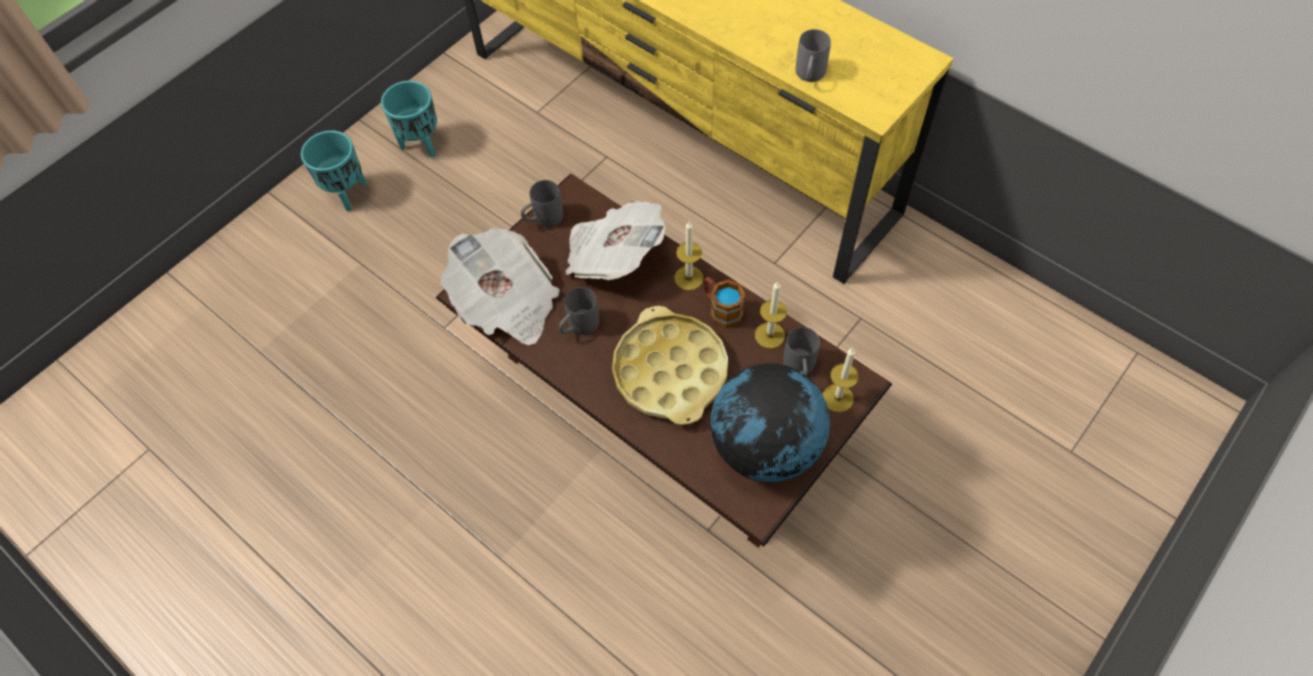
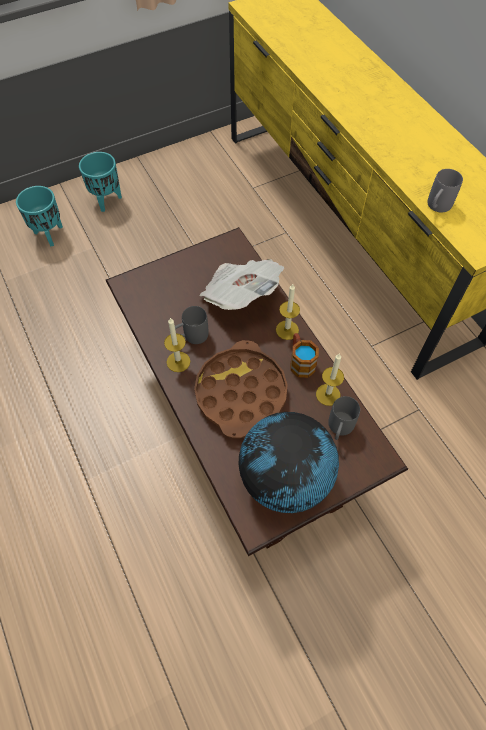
camera: 20 degrees right, 0 degrees up
(422, 144) = (169, 184): turquoise planter -> turquoise planter (50, 234)
(506, 303) = (149, 301): newspaper -> none
(543, 219) = (203, 252): grey mug -> none
(670, 371) = (240, 393): yellow tray -> brown tray
(837, 398) = (359, 463): candle -> candle (178, 361)

